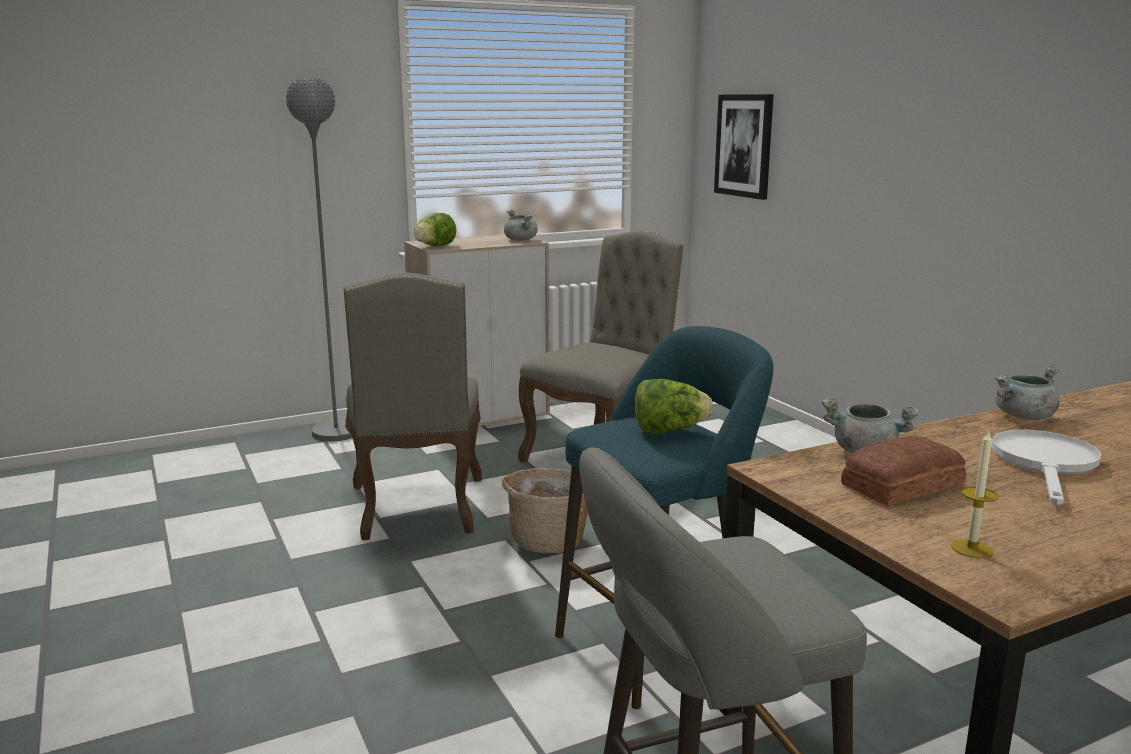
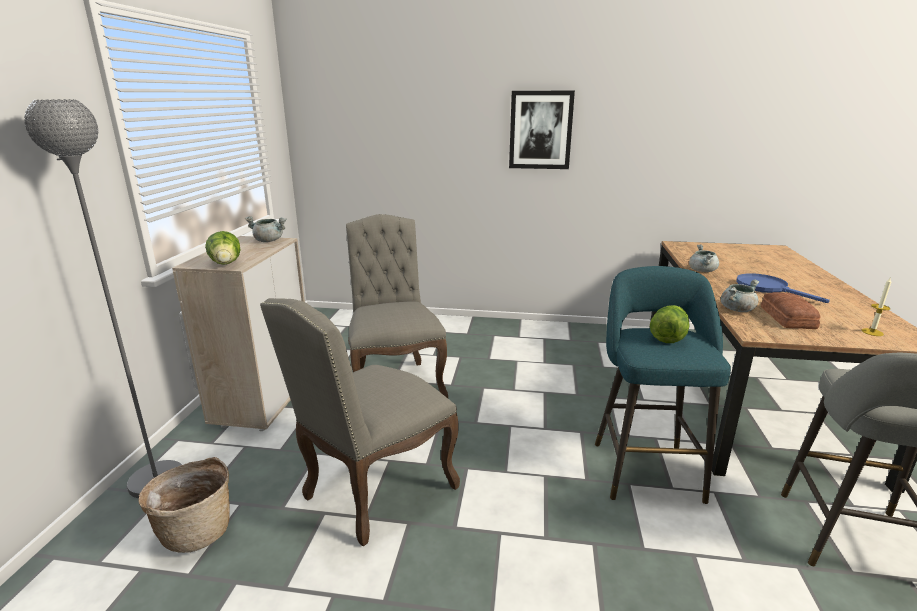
camera: 55 degrees left, 5 degrees up
(417, 509) = (374, 491): grey chair -> grey chair turned 105 degrees clockwise
(550, 541) = (488, 451): basket -> basket (197, 530)
(744, 145) = (351, 142): picture -> picture (540, 130)
(1045, 464) = (768, 288): white frying pan -> blue frying pan

